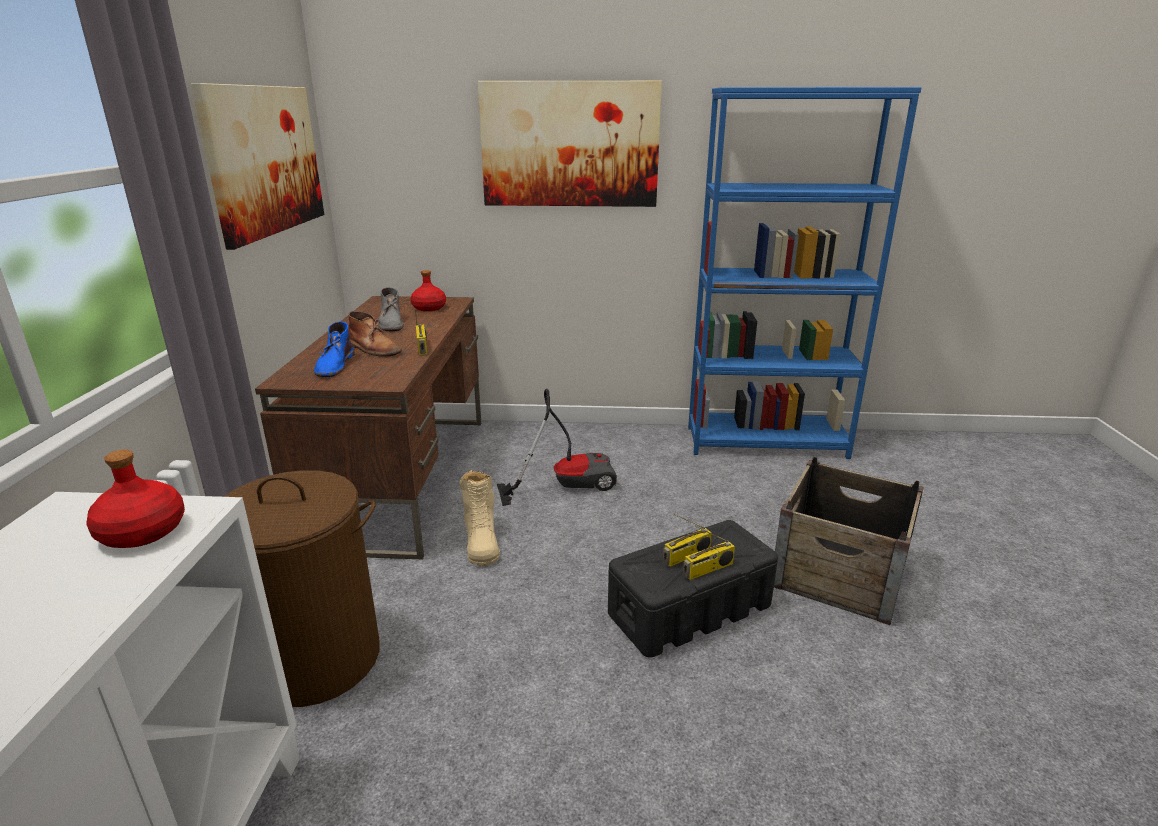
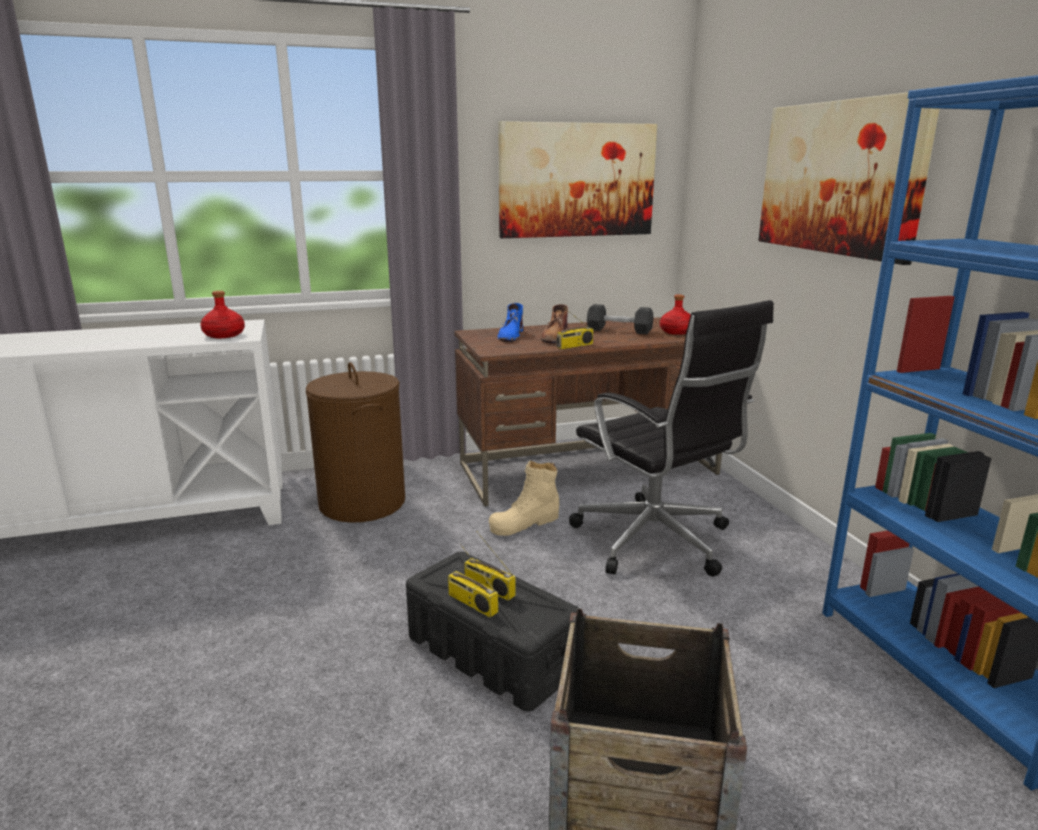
camera: 70 degrees right, 5 degrees down
(335, 365) = (511, 335): blue boot -> blue boot turned 60 degrees counterclockwise
(391, 323) = (619, 330): grey boot -> black dumbbell
(566, 484) = (656, 542): vacuum cleaner -> black office chair

